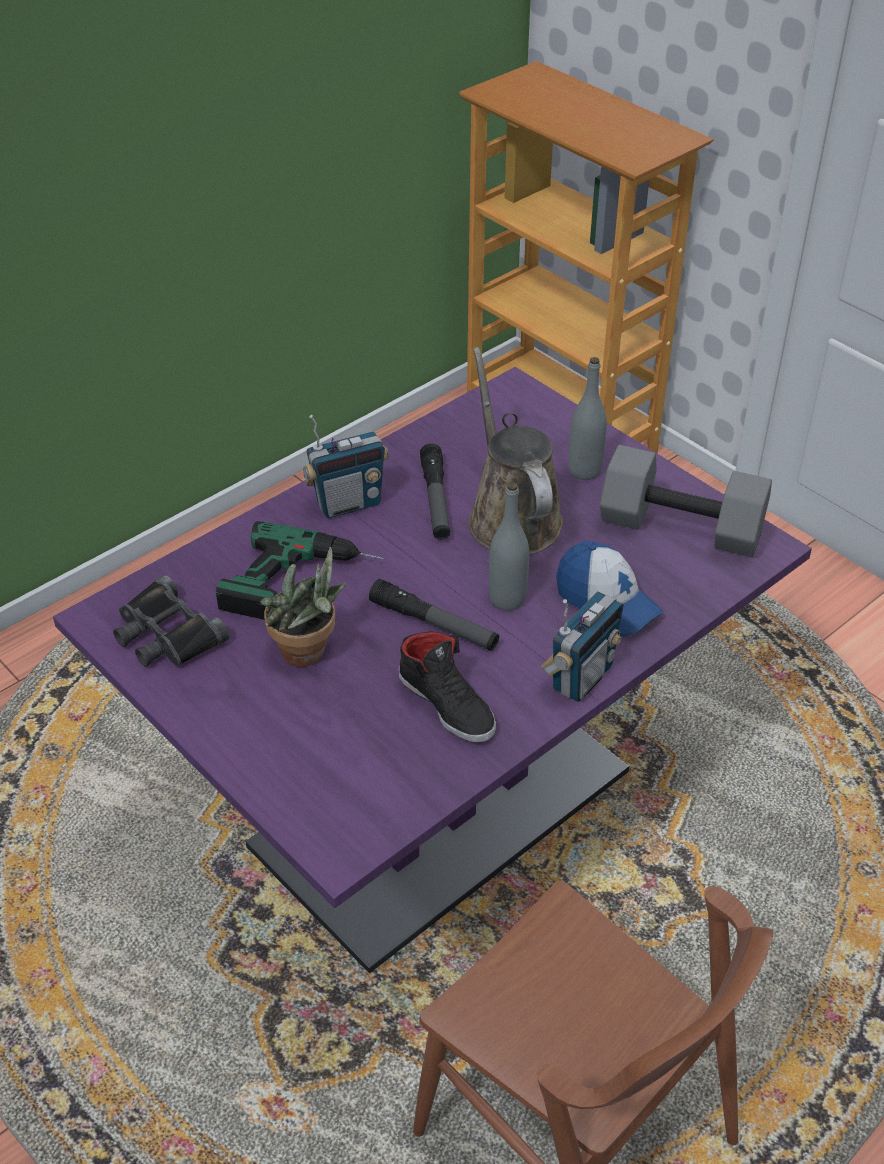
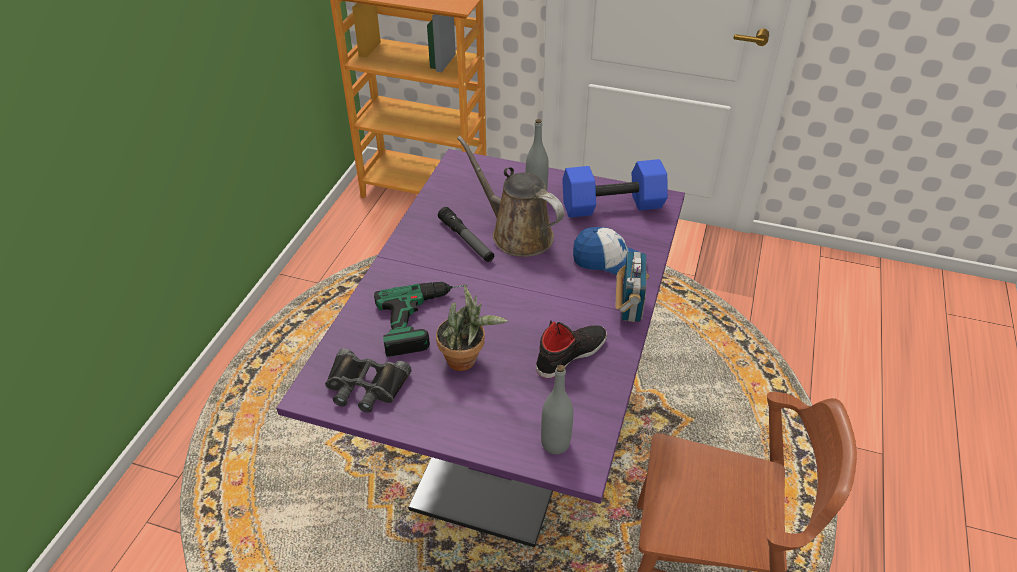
camera: 30 degrees left, 0 degrees up
(348, 504) = (415, 261): radio -> none
(434, 624) = (525, 312): flashlight -> none
(447, 703) = (570, 353): black shoe -> black shoe turned 60 degrees counterclockwise
(507, 599) = (553, 280): grey bottle -> grey bottle (555, 443)
(683, 526) = (612, 204): grey dumbbell -> blue dumbbell

